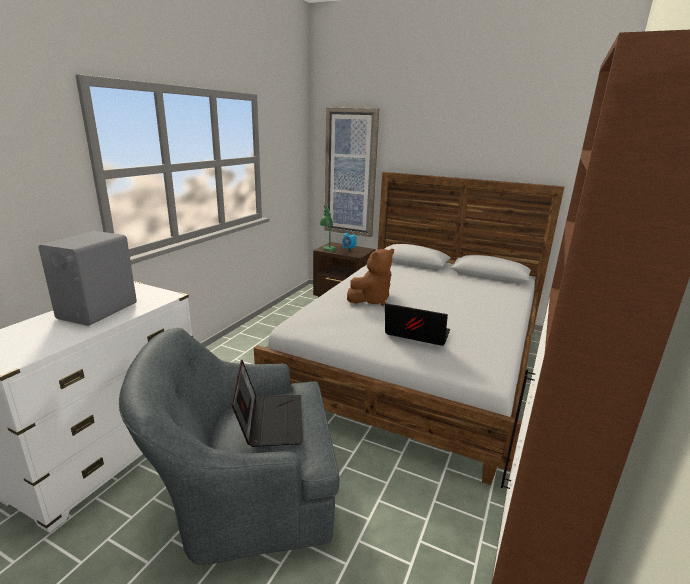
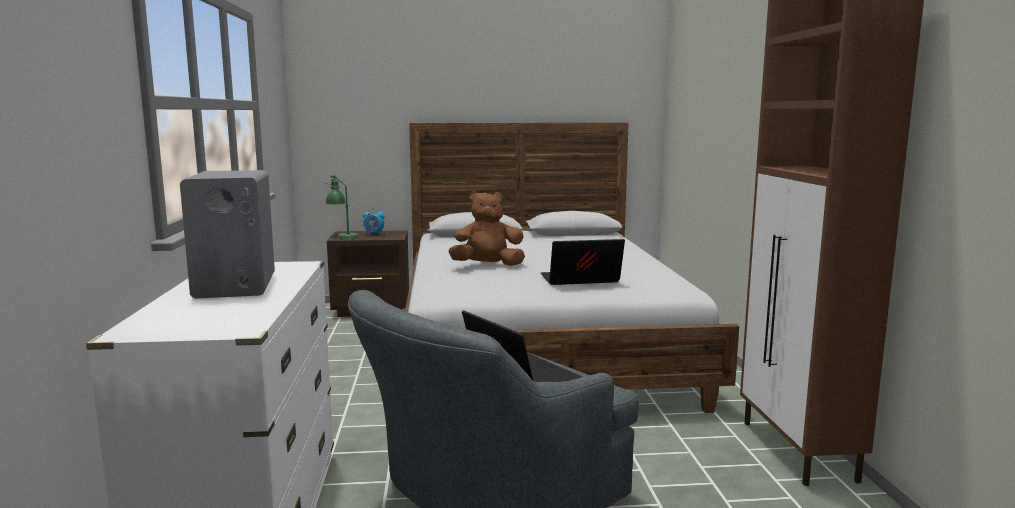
camera: 30 degrees left, 10 degrees down
(350, 173) = (359, 129): picture -> none
(371, 300) = (487, 266): brown plush toy -> brown plush toy turned 120 degrees counterclockwise

